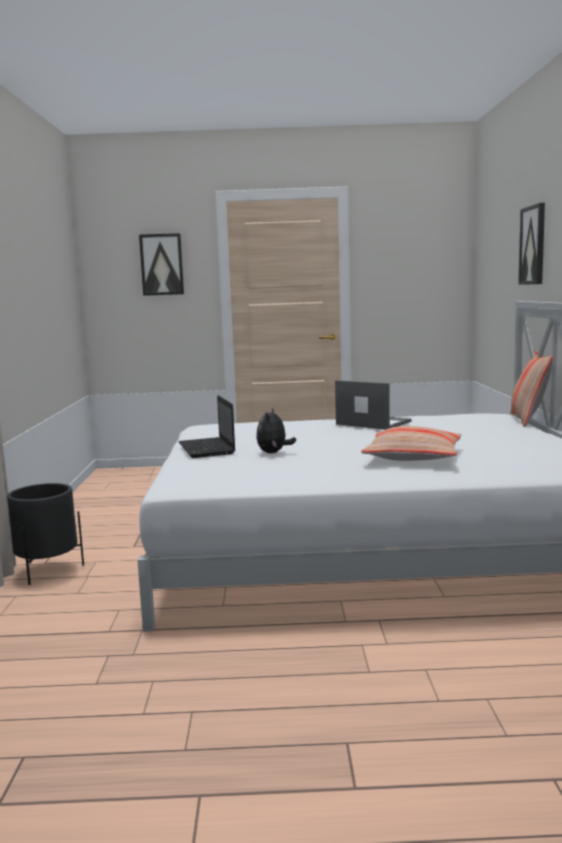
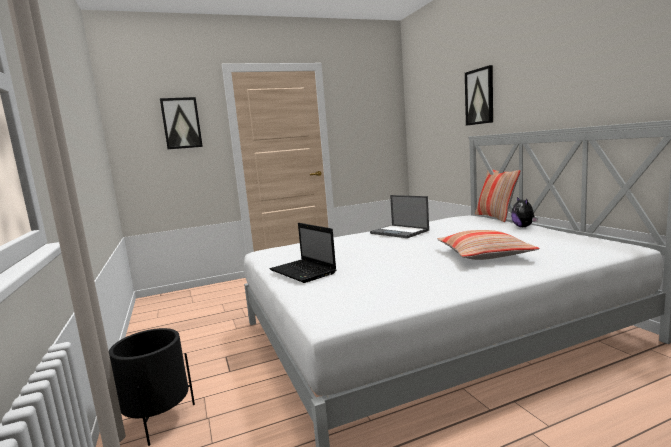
camera: 20 degrees left, 0 degrees up
(274, 453) = (367, 267): plush toy -> plush toy (524, 227)
(372, 423) = (400, 232): laptop -> laptop turned 150 degrees counterclockwise

